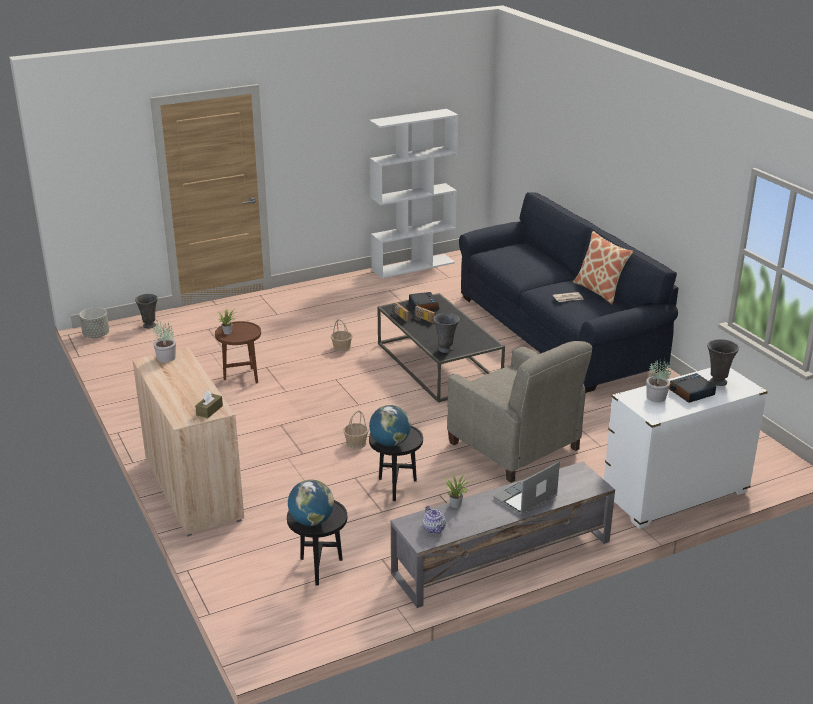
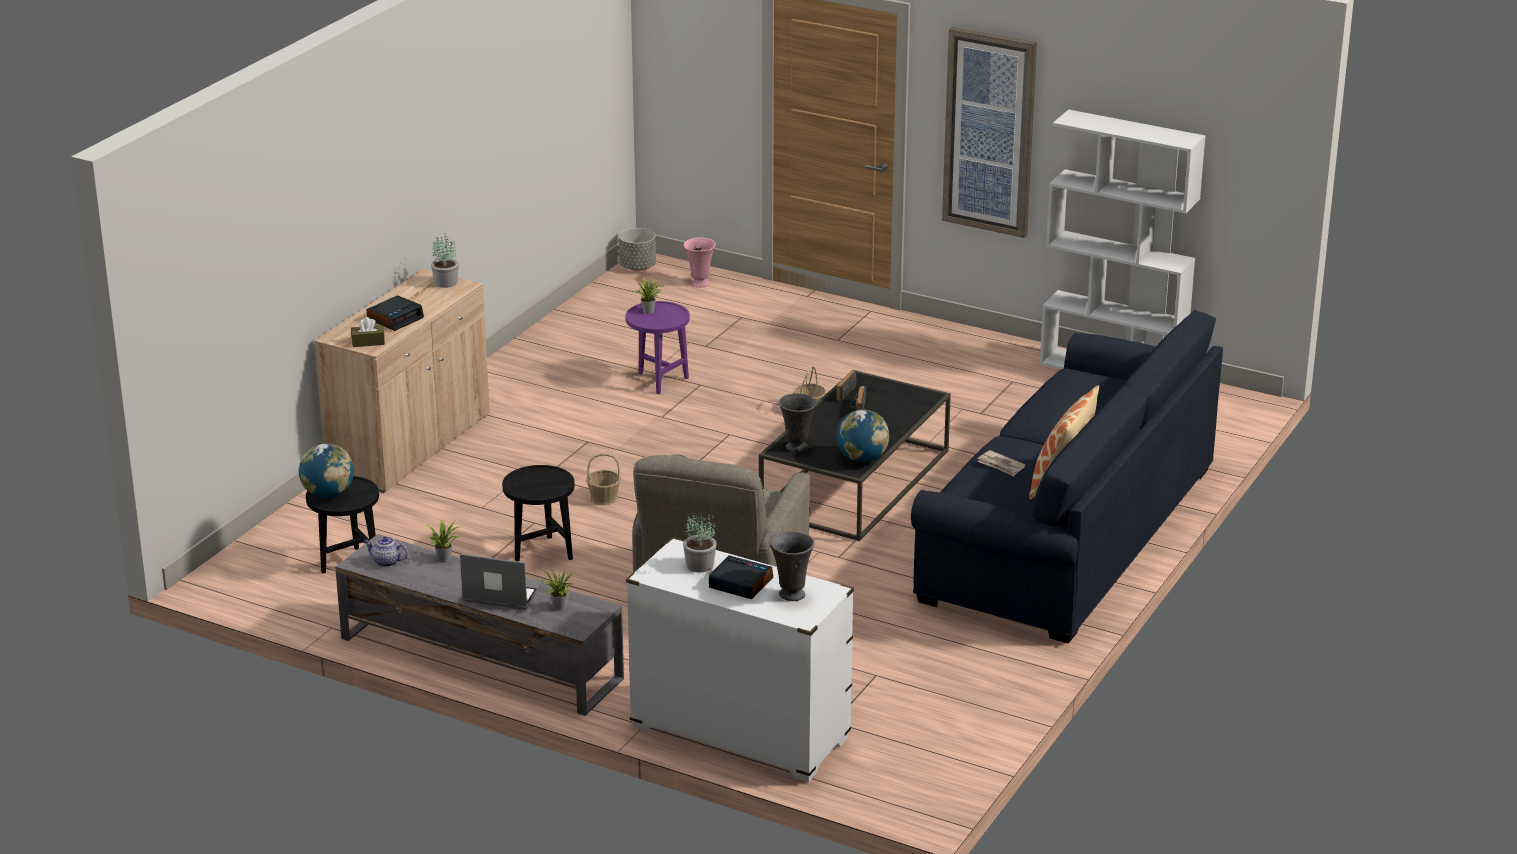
camera: 55 degrees right, 0 degrees up
(149, 326) = (700, 284): grey vase -> pink vase
(241, 377) = (658, 380): brown side table -> purple side table
(318, 152) = (989, 132): none -> picture
(390, 443) = (521, 483): globe -> globe (862, 459)
(423, 306) = (896, 396): alarm clock -> alarm clock (395, 318)
(434, 529) = (386, 562): teapot -> teapot turned 75 degrees clockwise
(565, 483) = (559, 607): none -> potted plant

